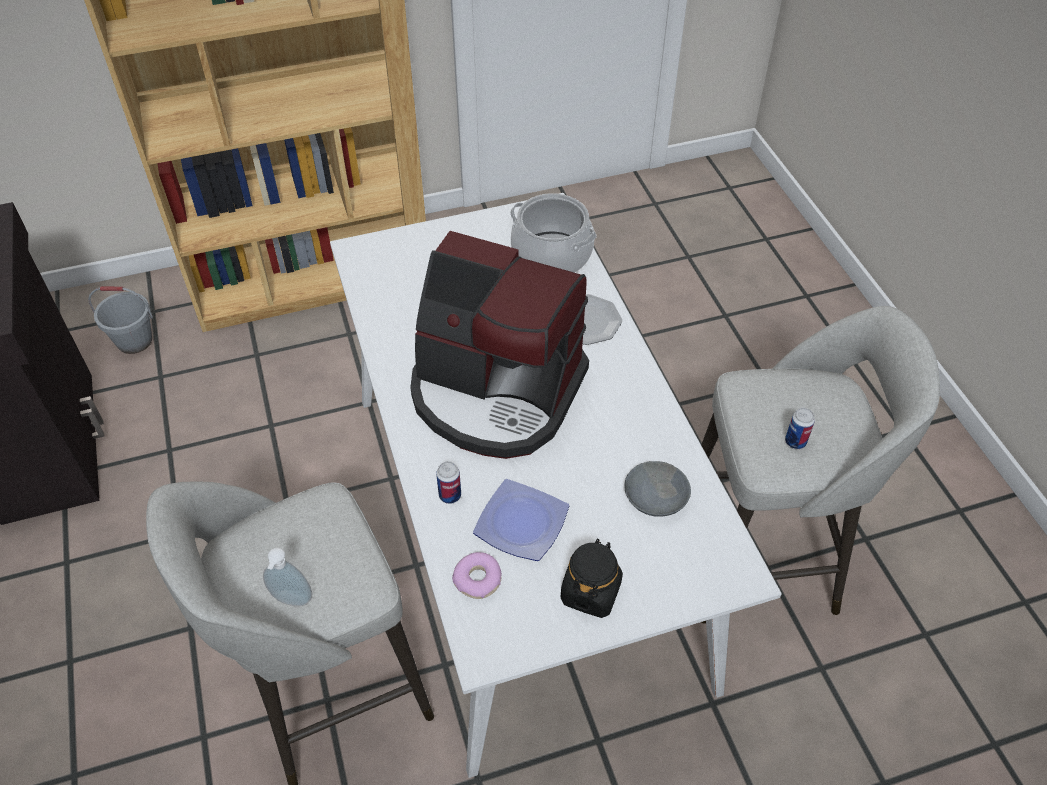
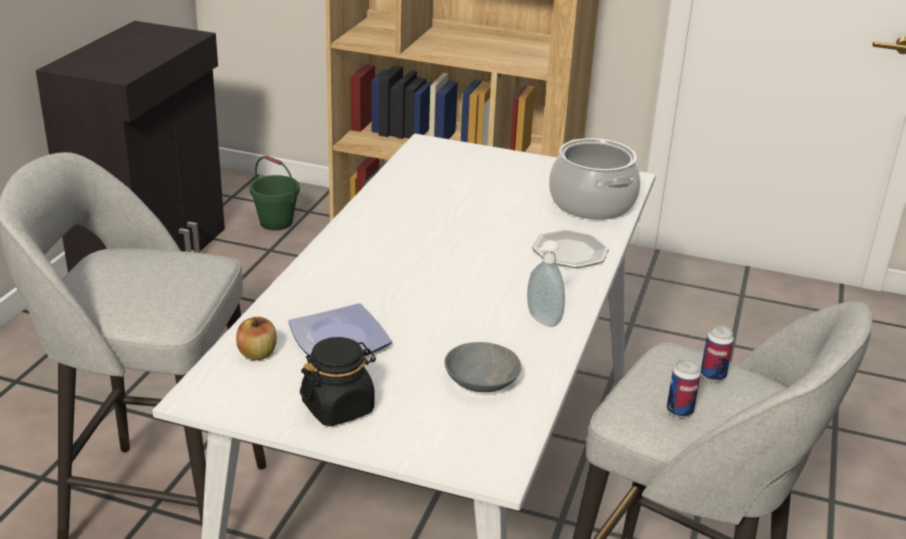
camera: 35 degrees right, 20 degrees down
(134, 341) = (275, 222): grey bucket -> green bucket
(291, 601) = (108, 297): soap dispenser -> soap dispenser (541, 321)
(450, 495) = (306, 298): can -> can (713, 375)
(478, 580) = (257, 354): donut -> apple
(496, 393) = (428, 259): coffee machine -> none

